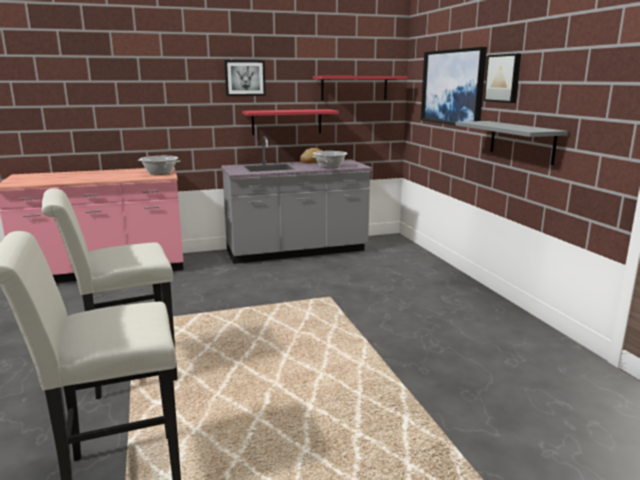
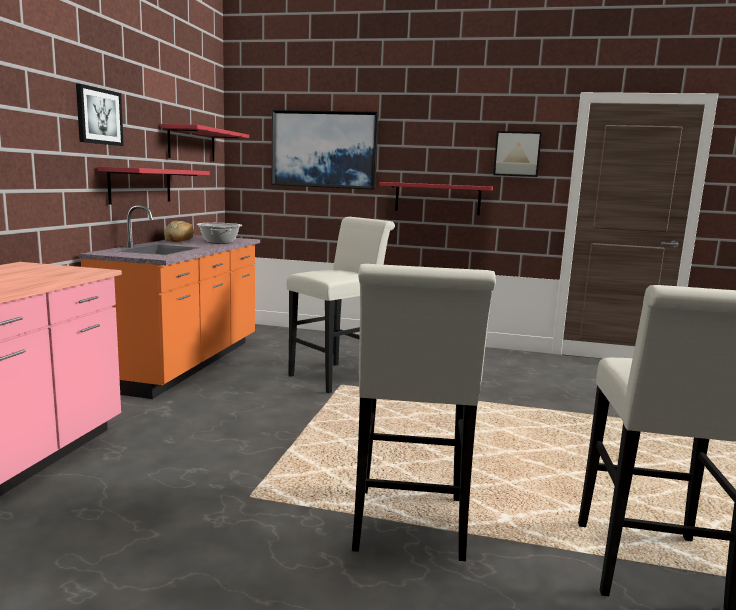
camera: 60 degrees left, 5 degrees down
(159, 173) = (56, 269): cooking pot -> none
(297, 252) = (185, 364): grey counter -> orange counter
(346, 291) = (337, 376): none -> white stool
(503, 78) = (407, 142): picture -> picture (517, 154)
(521, 141) = (437, 198): grey shelf -> red shelf

